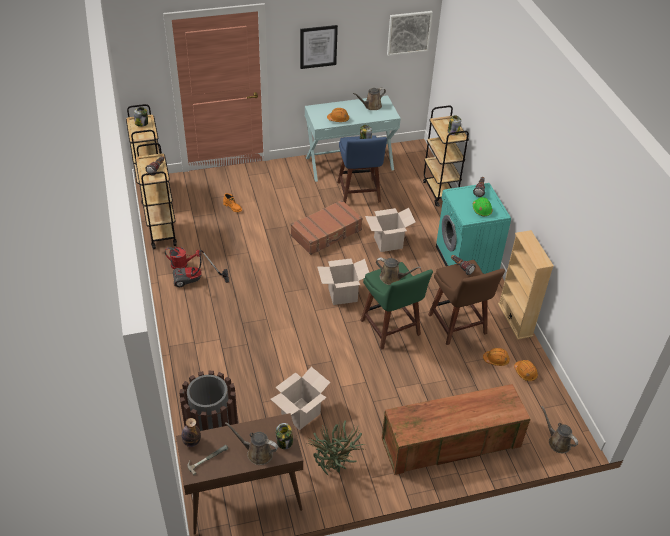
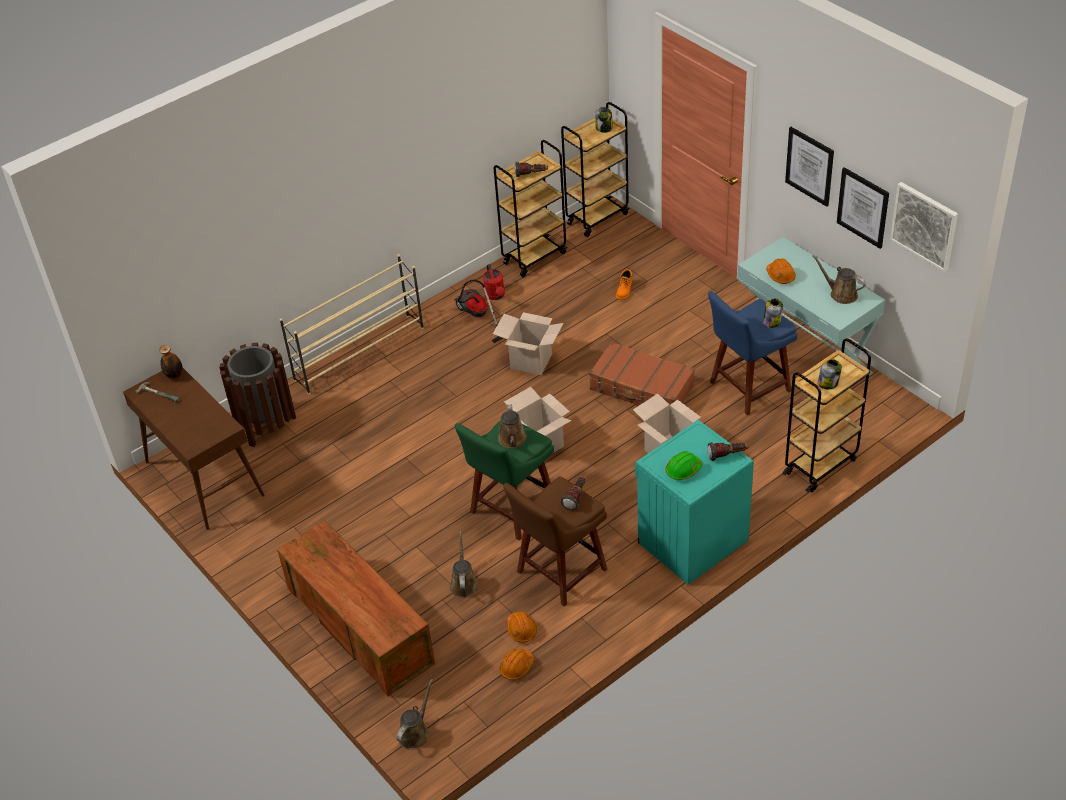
camera: 70 degrees right, 0 degrees up
(179, 355) = (360, 354): none -> beige shoe rack
(257, 453) = (181, 424): brown watering can -> brown watering can (464, 583)
(284, 442) = (204, 438): jar -> none
(300, 414) = (332, 479): cardboard box -> cardboard box (531, 361)
(335, 468) = (273, 536): potted plant -> none
(362, 48) = (863, 207): none -> picture
(515, 320) = (610, 629): beige bookcase -> none

